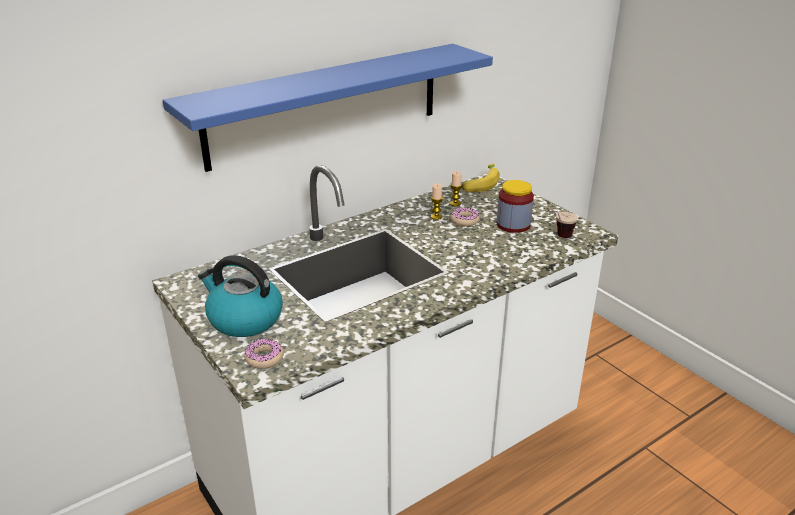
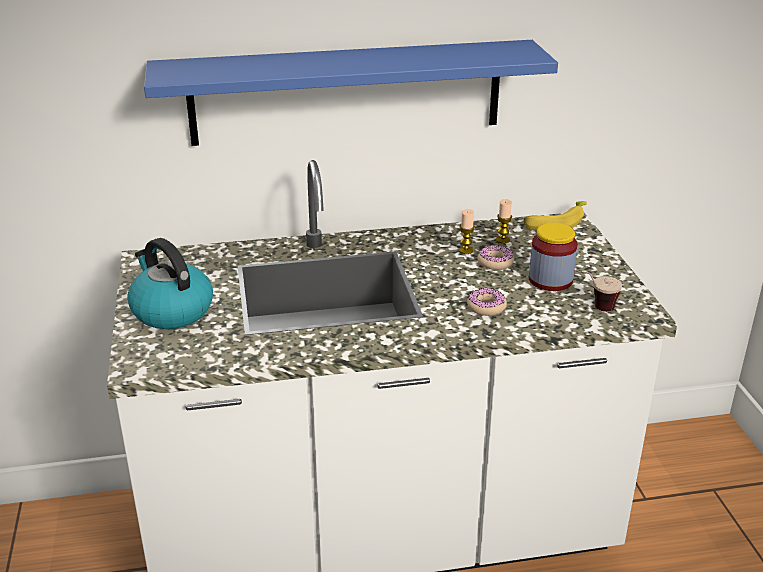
camera: 25 degrees right, 0 degrees up
(264, 358) = (157, 354): donut -> donut (486, 307)

